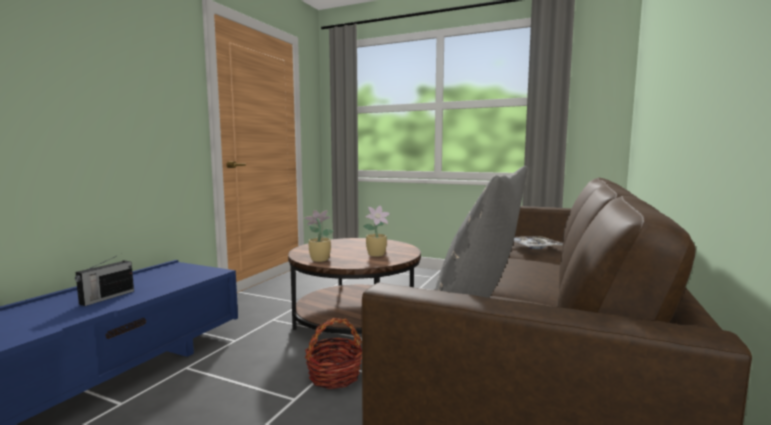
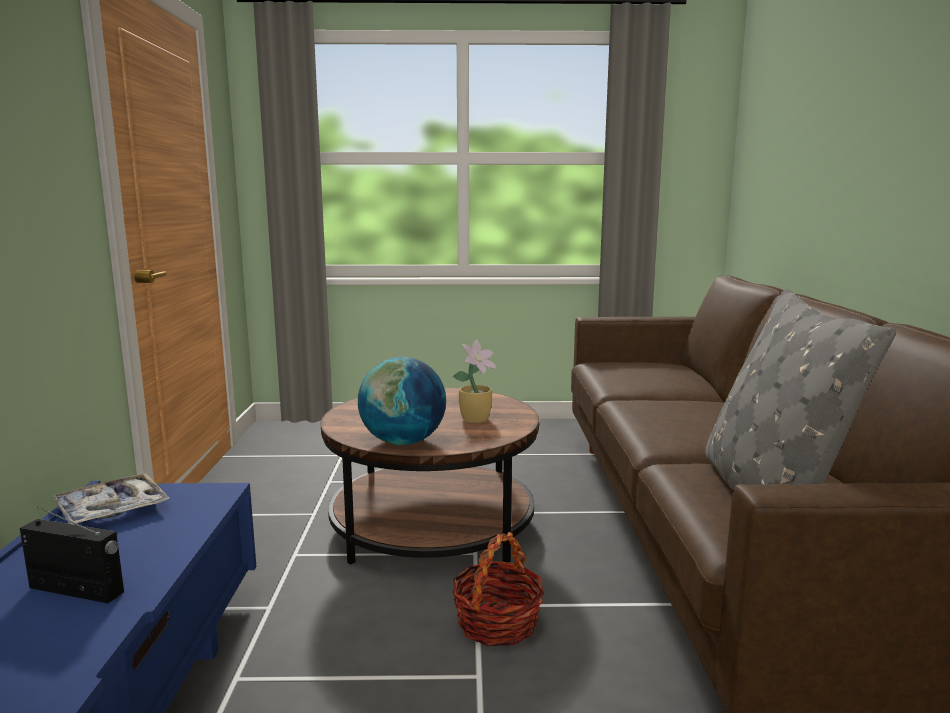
camera: 25 degrees left, 5 degrees up
(106, 297) = (77, 590): radio -> radio turned 75 degrees counterclockwise
(318, 260) = (403, 442): potted plant -> globe
(534, 247) = (671, 379): tray -> tray (112, 509)

